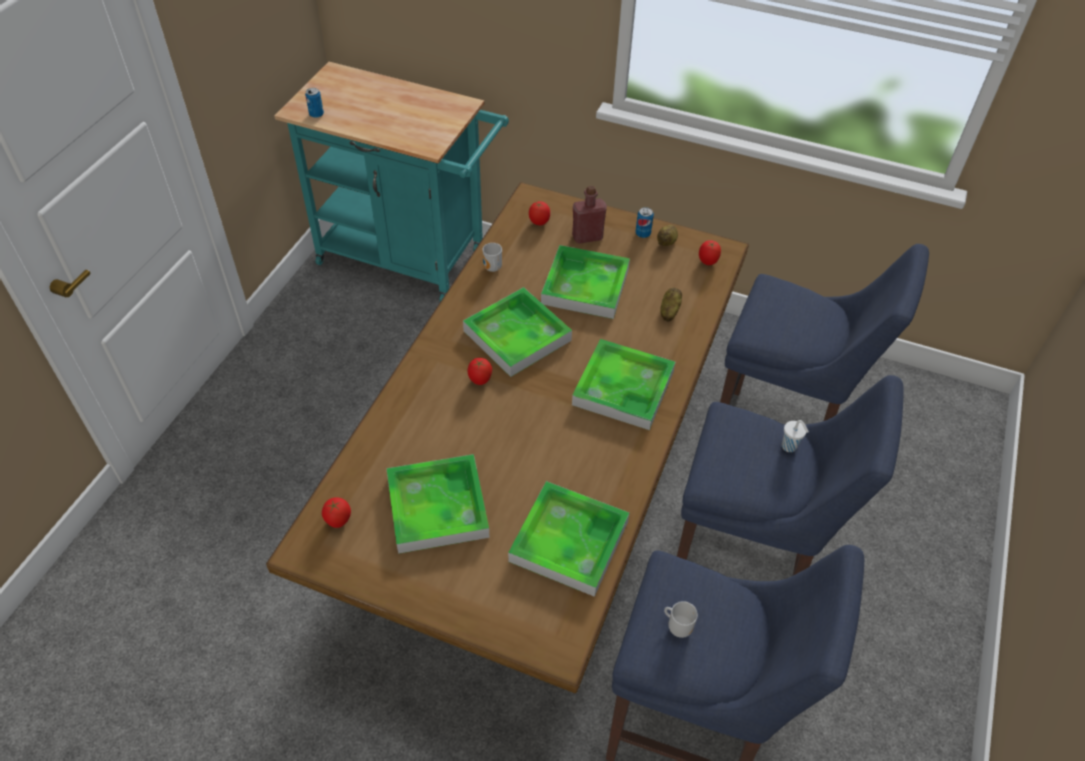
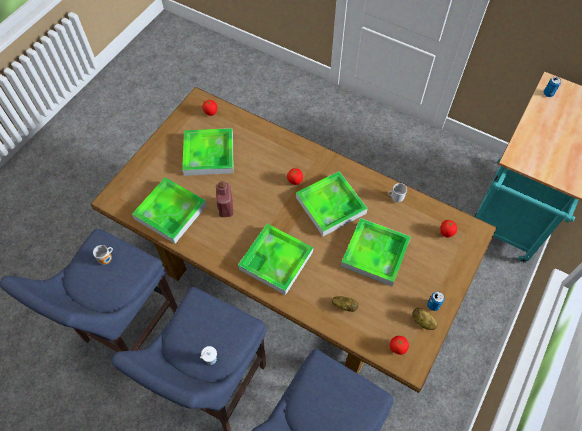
camera: 100 degrees right, 10 degrees up
(587, 237) = (429, 264): red bottle -> red bottle (226, 208)

